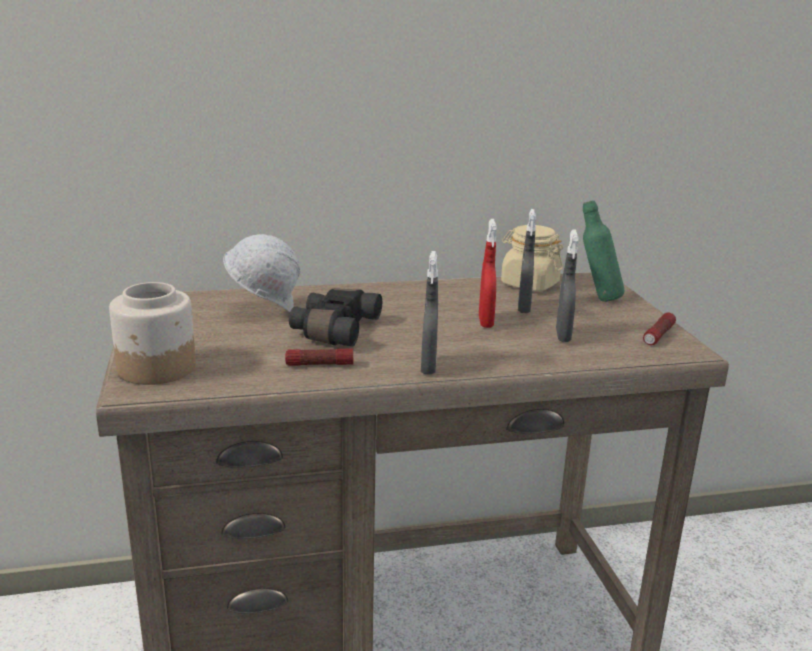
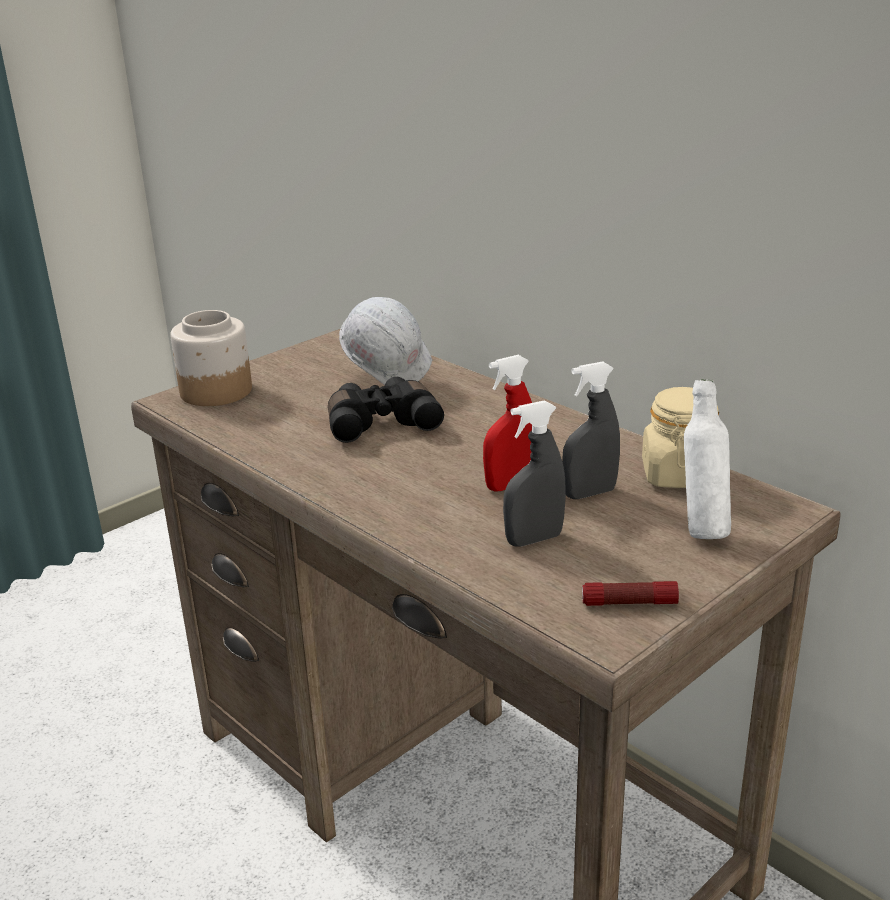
camera: 60 degrees right, 5 degrees up
(319, 365) = (294, 445): flashlight -> none
(428, 367) = (348, 492): grey spray bottle -> none
(597, 299) = (701, 530): green bottle -> white bottle

